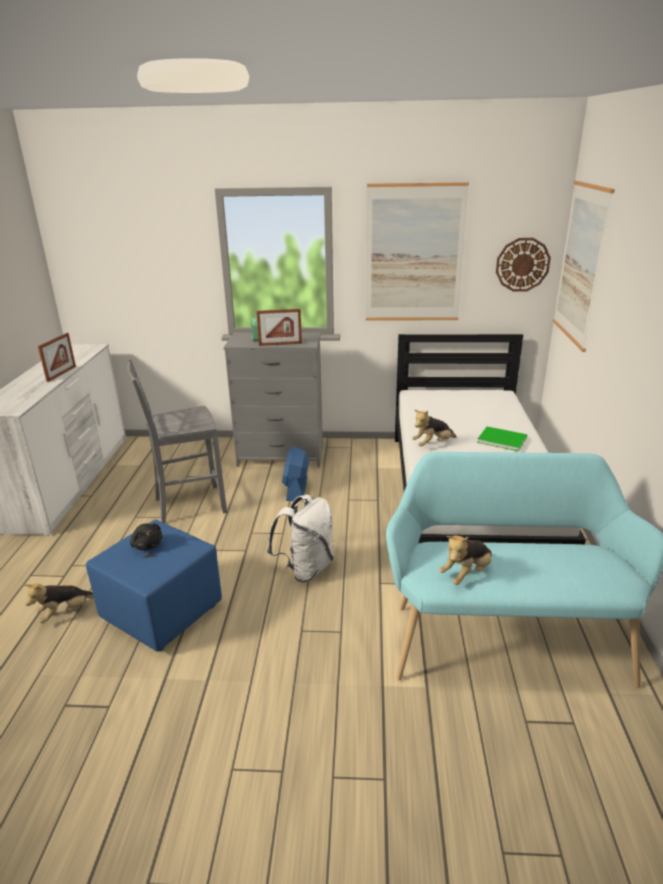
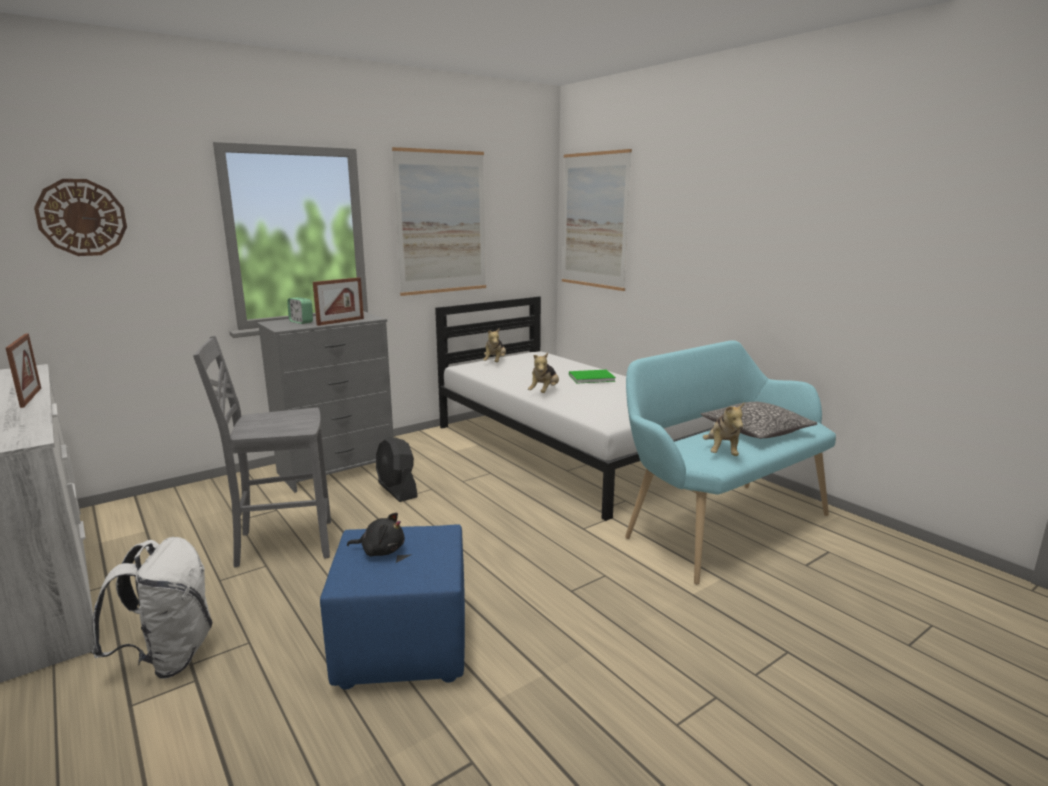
camera: 40 degrees left, 10 degrees down
(65, 613) = (261, 713): plush toy -> plush toy (495, 362)
(188, 505) = (282, 544): grey chair -> grey chair turned 45 degrees clockwise
(296, 489) = (397, 490): blue fan -> black fan
(306, 568) = (502, 545): white backpack -> white backpack (169, 657)
(522, 264) = (531, 231): wall clock -> wall clock (82, 217)
(545, 565) = (756, 431): none -> pillow

